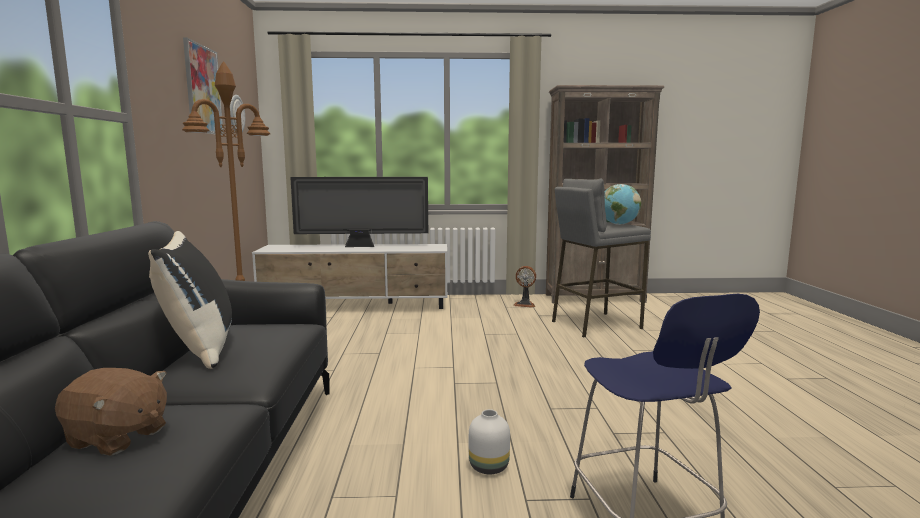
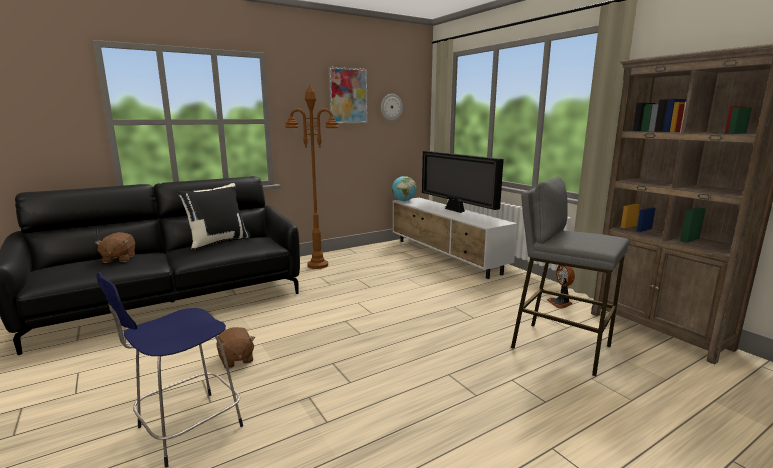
camera: 60 degrees right, 5 degrees up
(488, 466) = (236, 359): white vase -> brown plush toy
(618, 224) = (589, 240): globe -> globe (403, 201)

